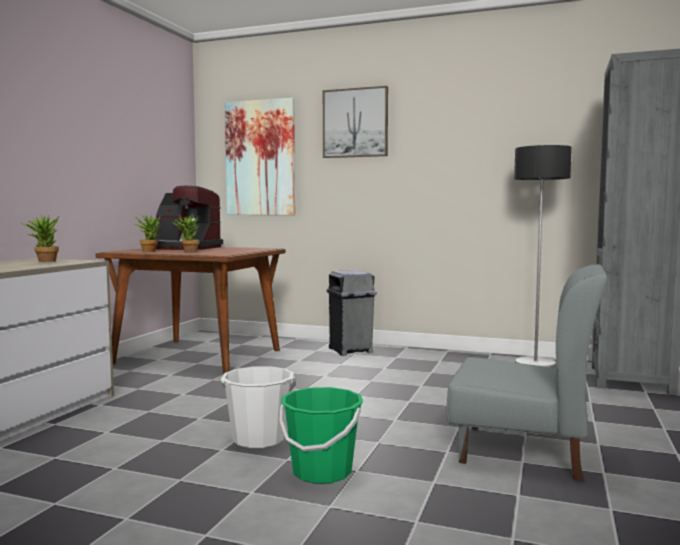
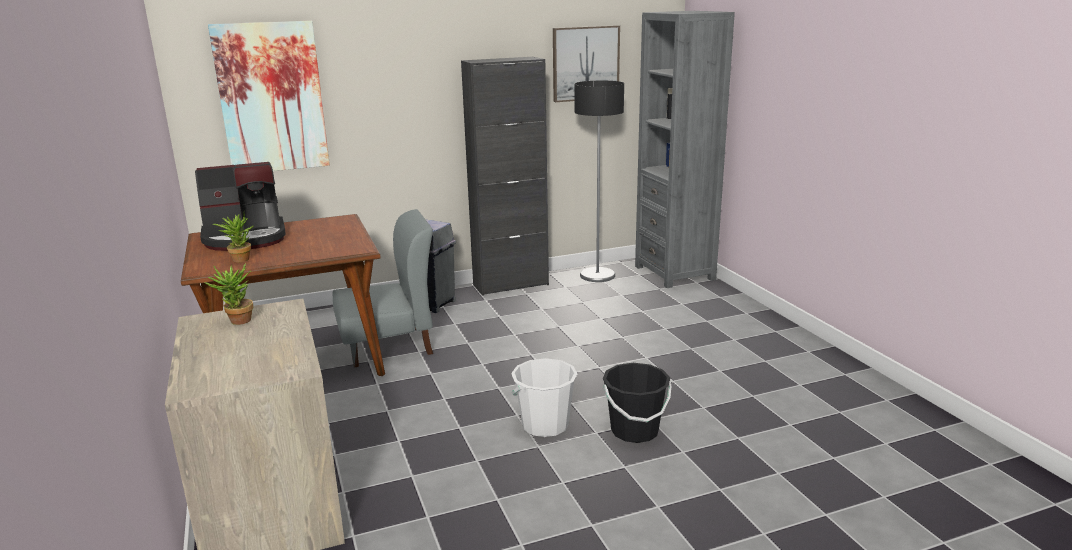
camera: 40 degrees left, 15 degrees up
(188, 252) = (293, 250): potted plant -> none
(321, 472) = (634, 431): green bucket -> black bucket
(355, 123) = (395, 52): picture -> picture (585, 63)
(438, 353) = (510, 284): none -> black cabinet
(522, 452) = (709, 363): grey chair -> grey chair (388, 346)

